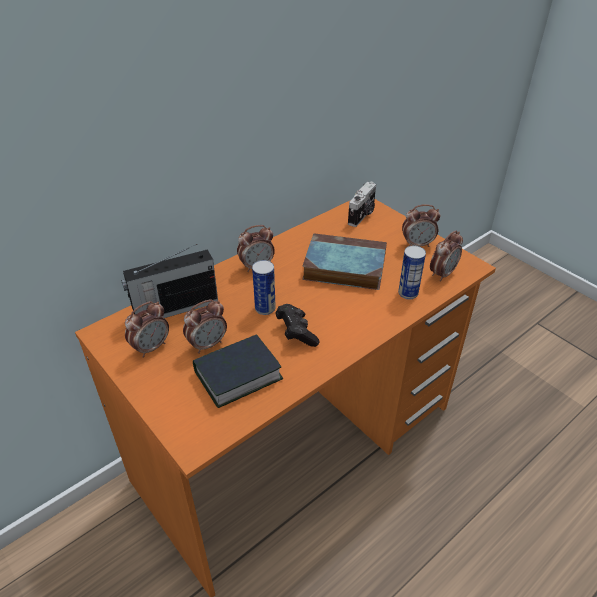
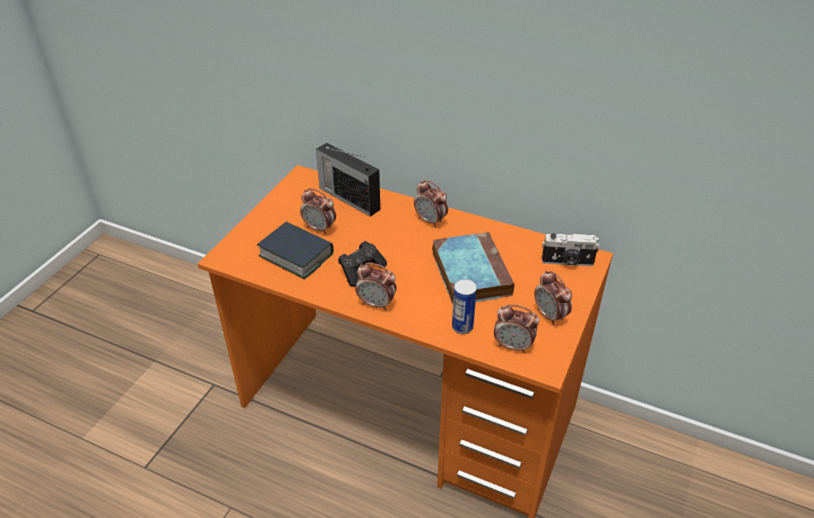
camera: 65 degrees right, 0 degrees up
(151, 347) = (301, 203): alarm clock -> alarm clock (376, 304)
(265, 308) = (379, 243): can -> none

